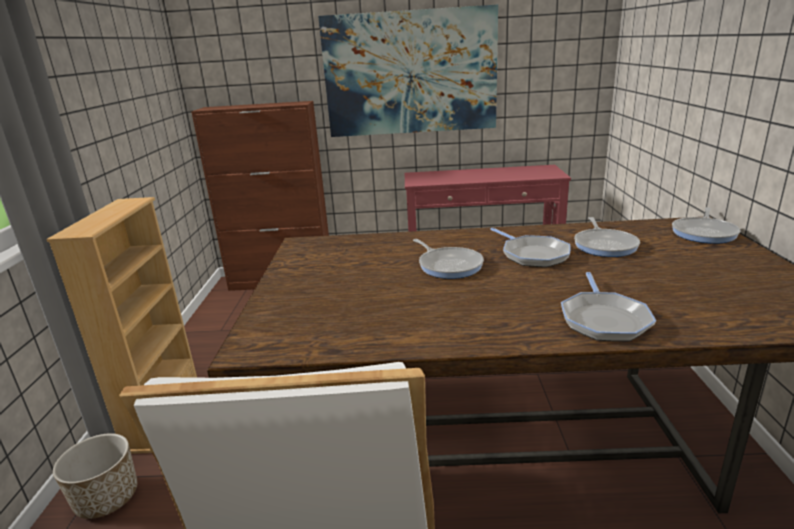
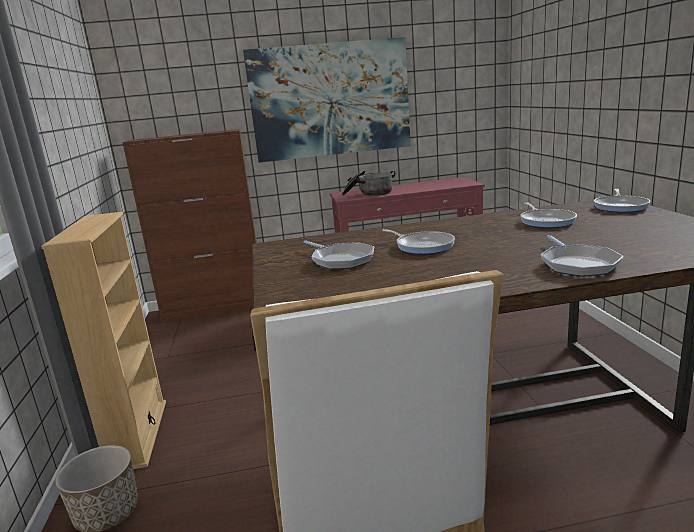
camera: 10 degrees left, 5 degrees down
(442, 178) = (368, 193): none -> cooking pot
(532, 255) = (490, 232): frying pan -> frying pan (341, 260)

